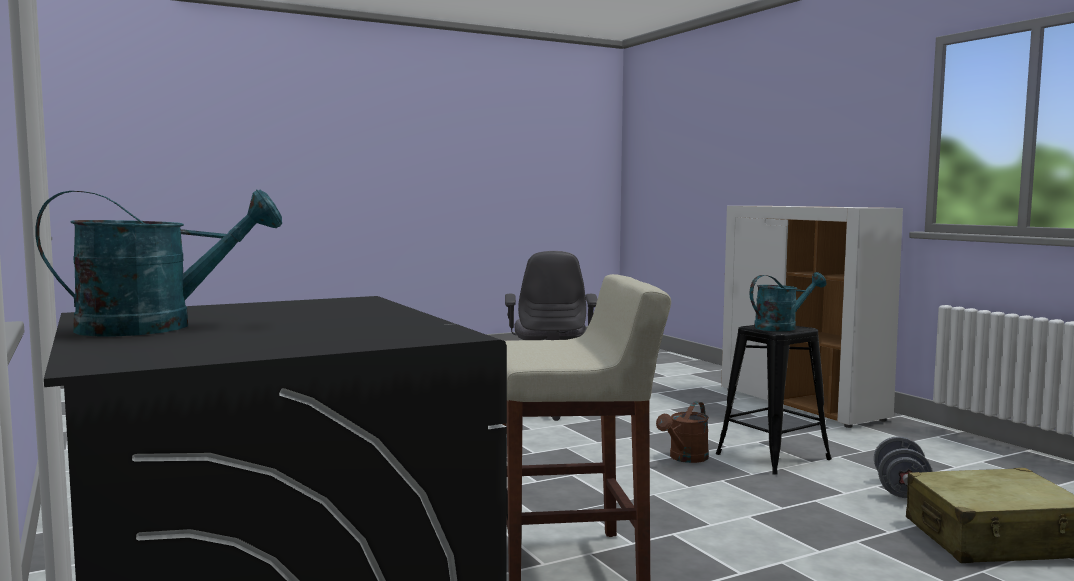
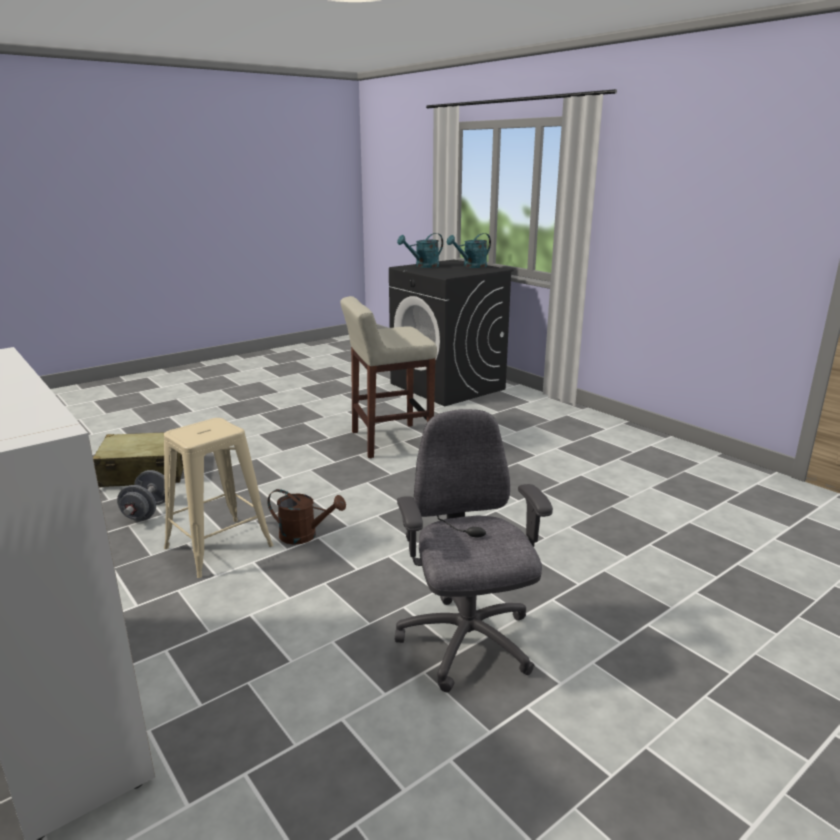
camera: 170 degrees right, 15 degrees up
(685, 458) = (305, 536): brown watering can -> brown watering can turned 75 degrees clockwise
(773, 457) = (218, 547): black stool -> beige stool
(781, 327) = (201, 430): turquoise watering can -> turquoise watering can (423, 266)

